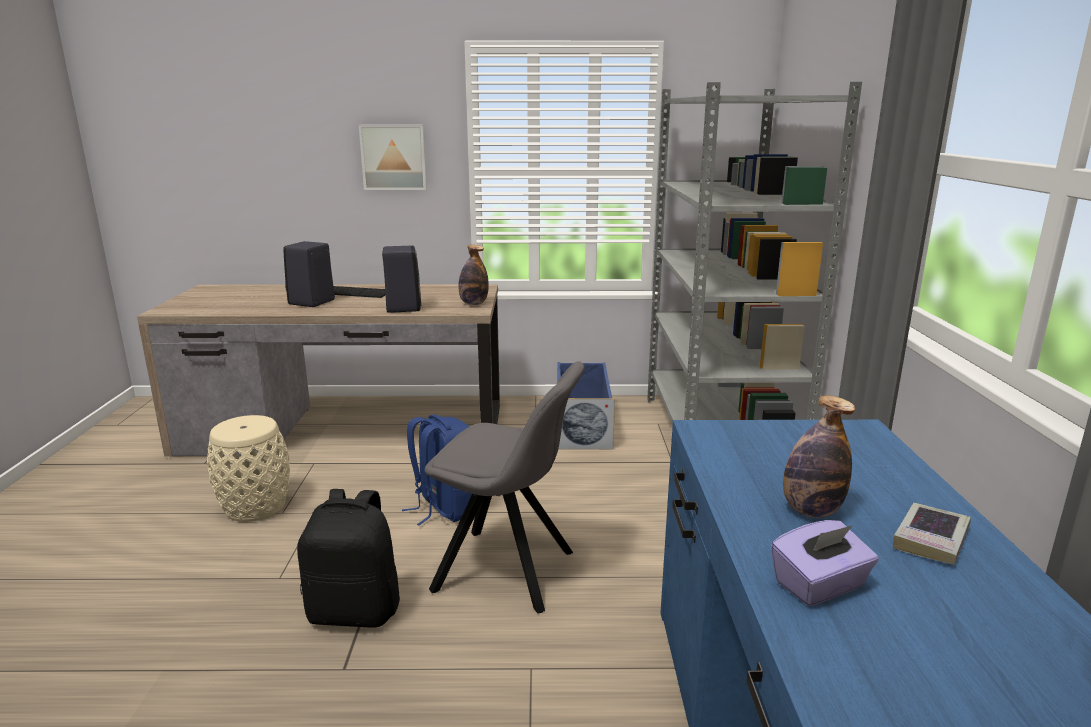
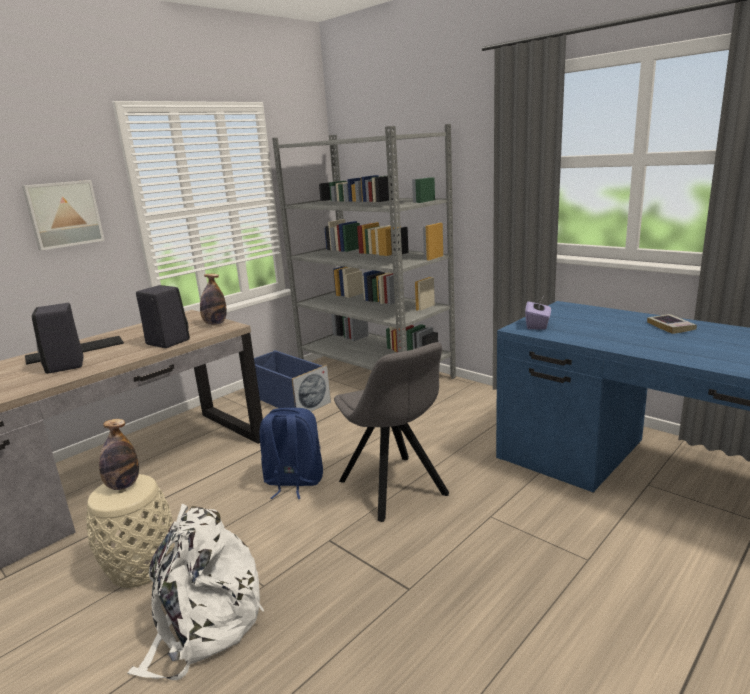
camera: 45 degrees left, 0 degrees up
(211, 575) = (203, 623): none -> white backpack
(355, 611) = (354, 562): black backpack -> none
(505, 570) = (394, 488): grey chair -> grey chair turned 90 degrees clockwise
(810, 510) = (626, 335): bottle -> bottle (123, 485)
(820, 586) = (688, 353): purple tissue box -> purple tissue box (537, 325)

